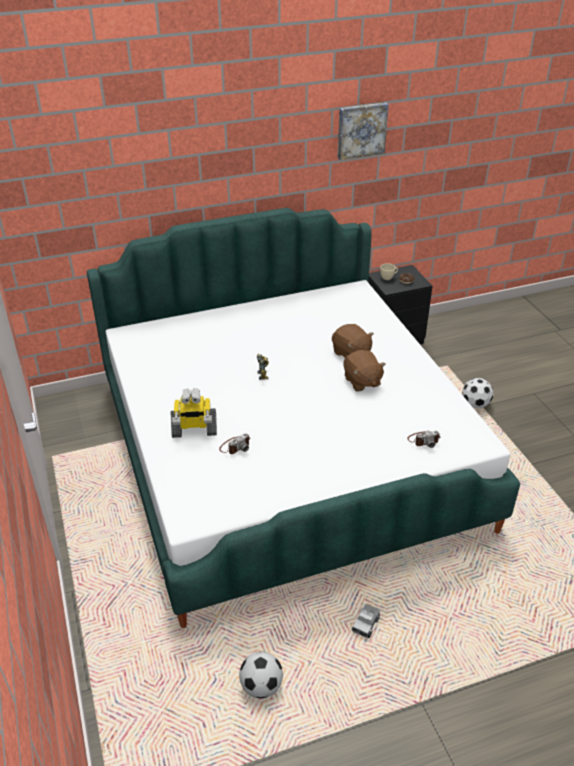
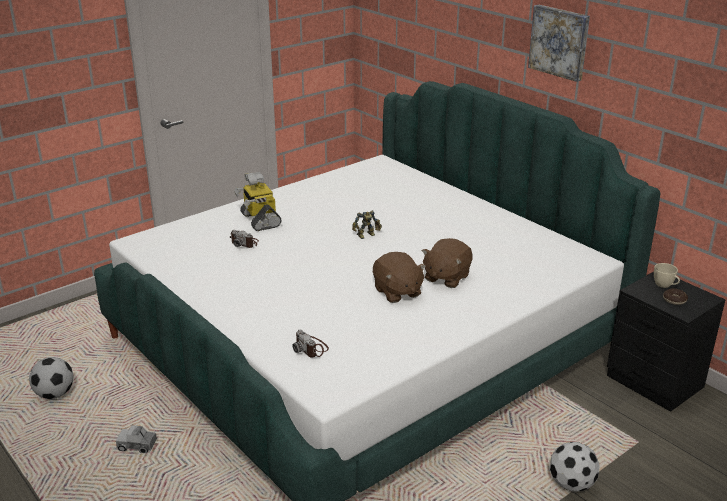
camera: 70 degrees right, 10 degrees down
(361, 130) = (680, 54): picture -> picture (560, 42)
(362, 381) = (397, 292): brown plush toy -> brown plush toy turned 75 degrees counterclockwise

